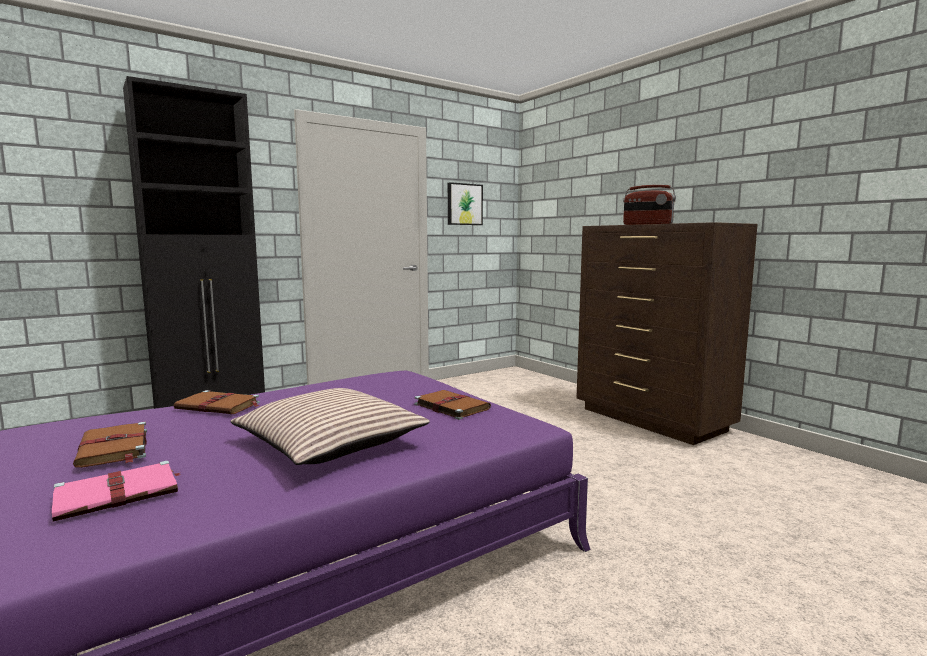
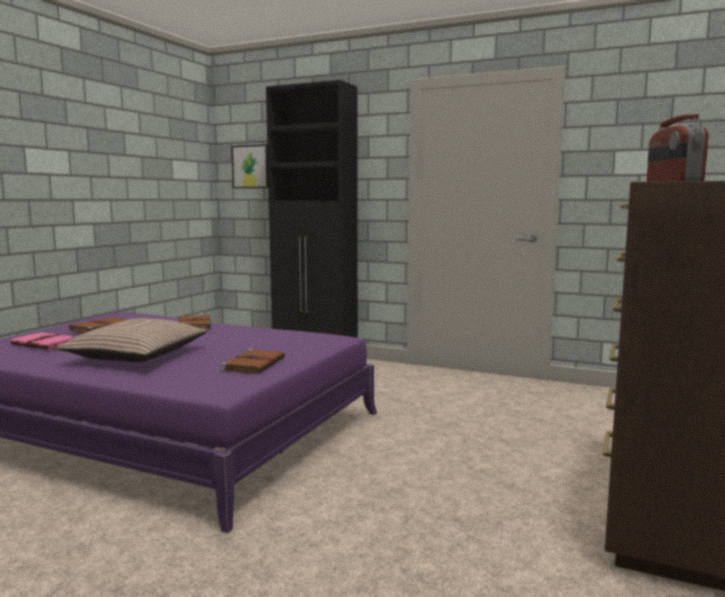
camera: 60 degrees right, 0 degrees up
(464, 204) = (622, 157): picture -> picture (252, 166)

